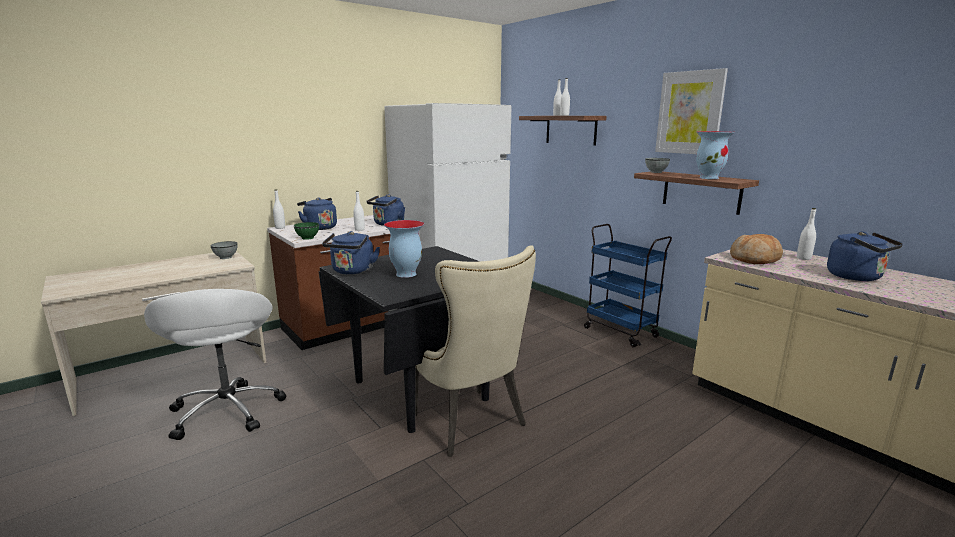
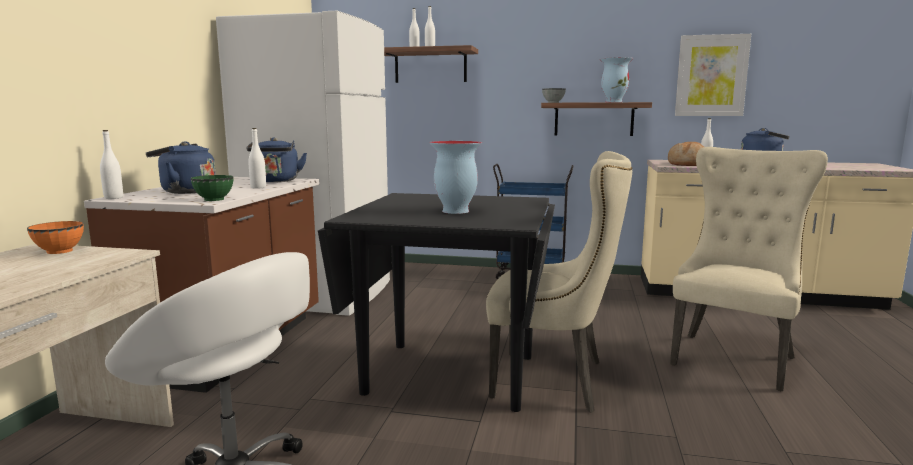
camera: 40 degrees left, 5 degrees down
(226, 257) = (60, 251): grey bowl -> orange bowl
(352, 271) = (386, 218): blue kettle -> none
(647, 476) = (732, 359): none -> beige chair
(690, 113) = (575, 44): picture -> picture (711, 76)

